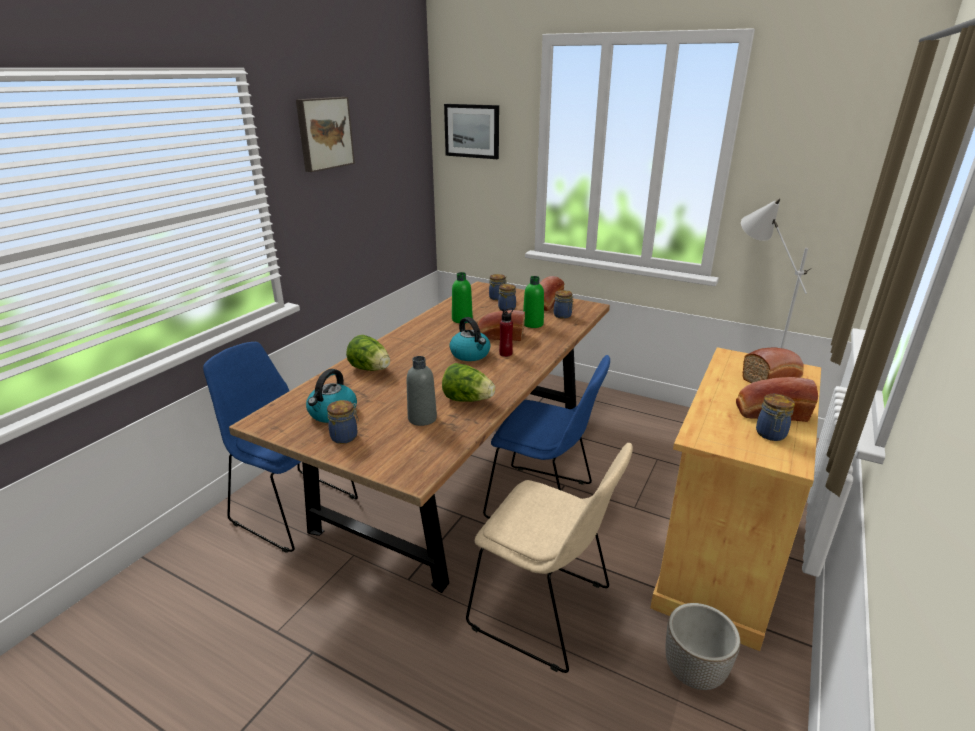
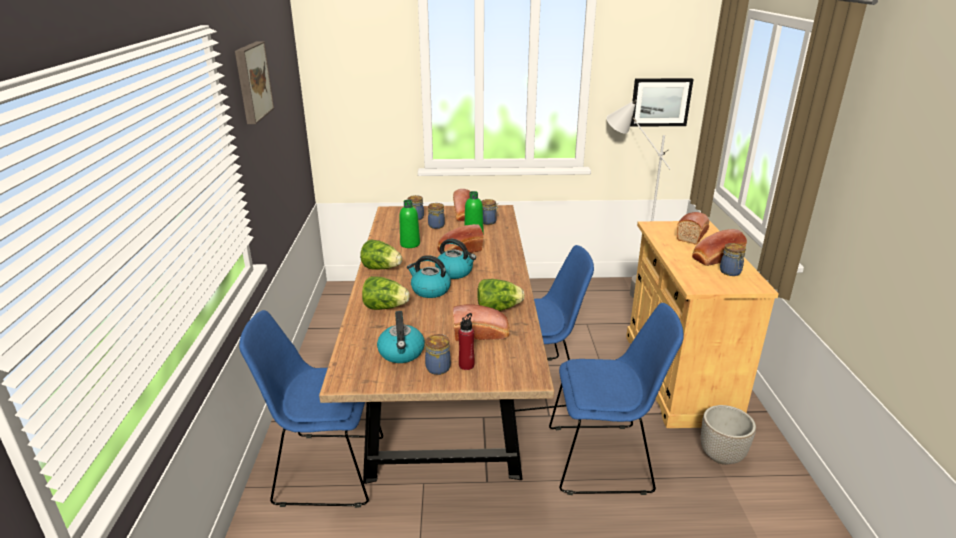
camera: 30 degrees left, 0 degrees up
(411, 335) = (381, 268): none -> lettuce
(422, 418) = (481, 334): grey bottle -> bread
(427, 365) = (430, 290): none -> kettle
(472, 131) = (347, 61): picture -> picture (660, 102)
(506, 353) = (482, 264): red bottle -> red bottle (466, 365)
(544, 610) = (603, 459): beige chair -> blue chair

